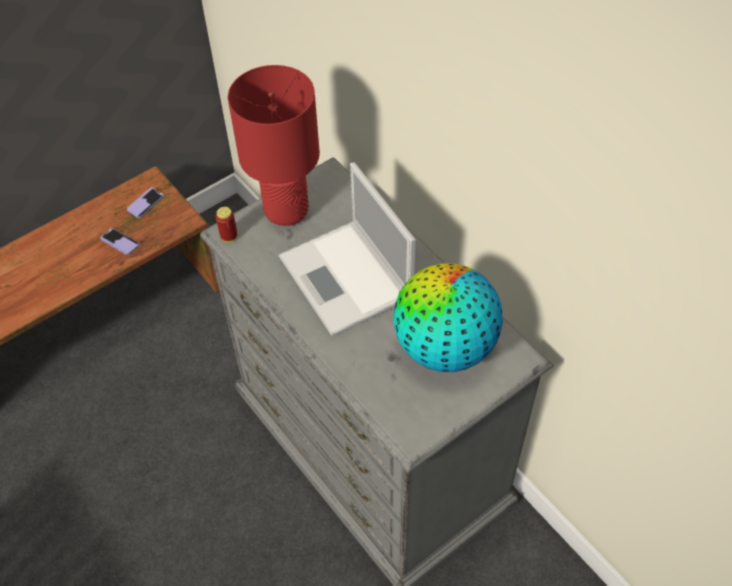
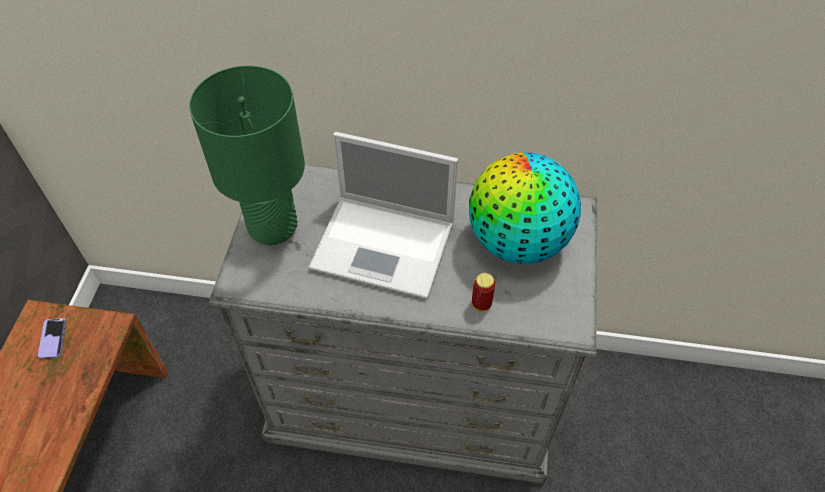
camera: 45 degrees left, 0 degrees up
(120, 242) = (62, 391): phone -> none
(229, 237) = (243, 285): can -> can (481, 304)
(286, 213) = (273, 229): red table lamp -> green table lamp

